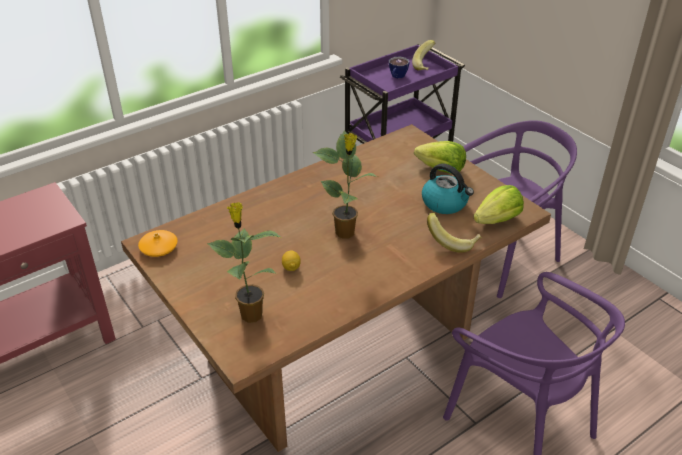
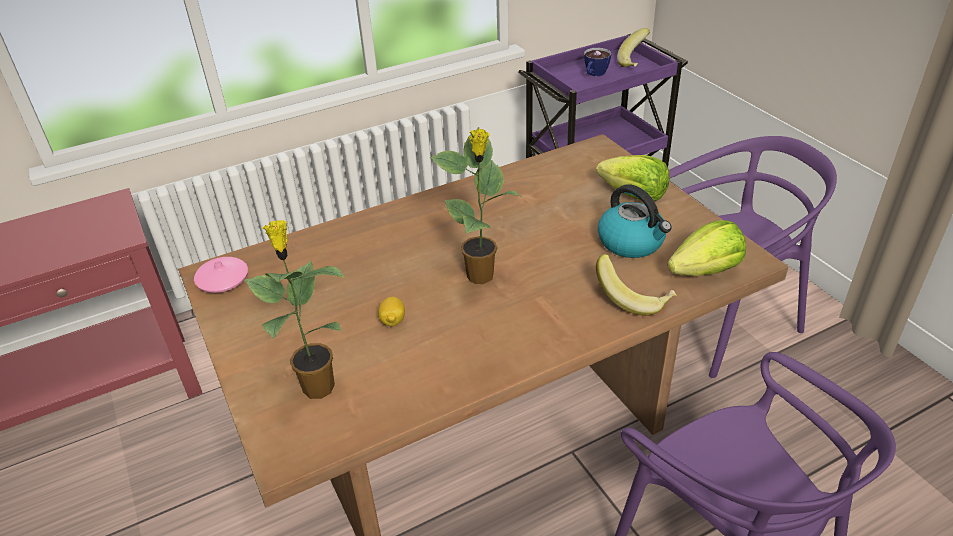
camera: 10 degrees right, 0 degrees up
(159, 248) = (223, 281): orange vase -> pink vase

